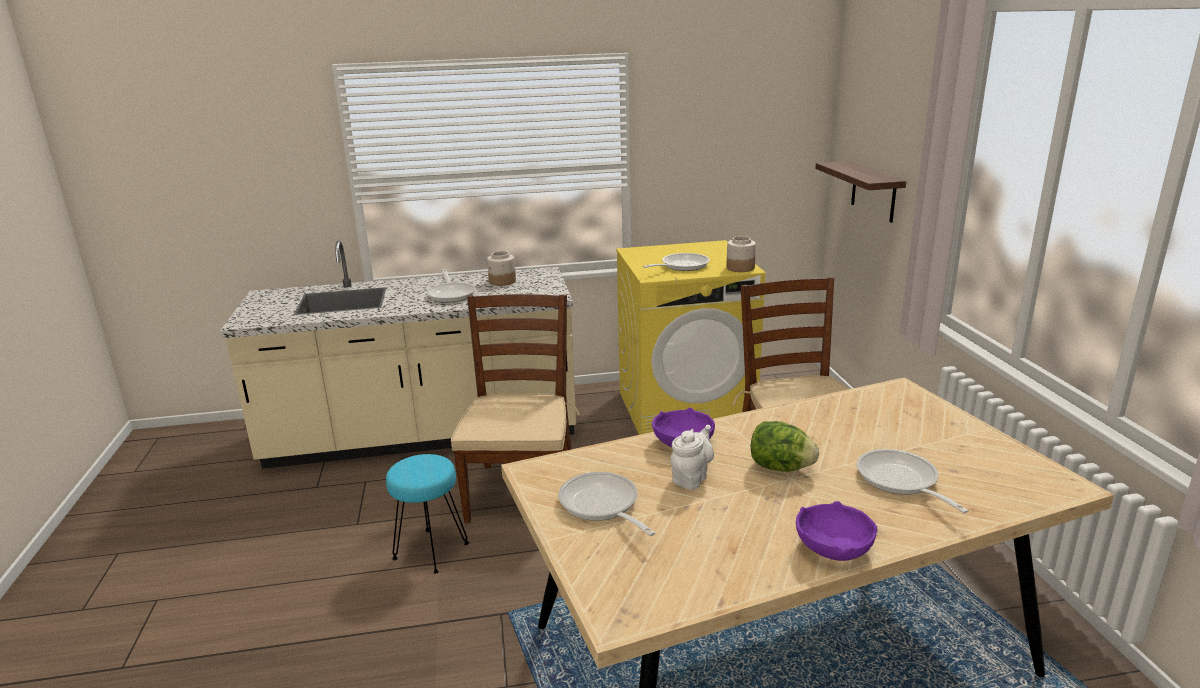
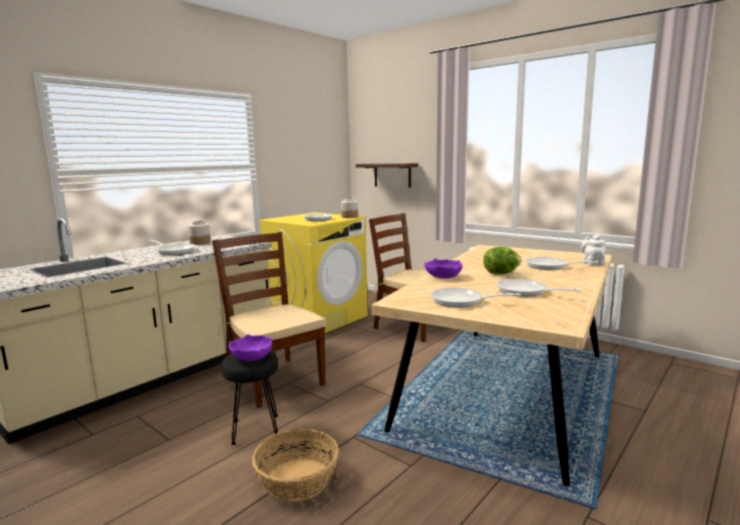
camera: 40 degrees left, 10 degrees down
(393, 634) = (297, 480): none -> basket
(430, 550) = (254, 429): turquoise stool -> black stool
(691, 478) = (475, 284): white teapot -> white teapot (592, 263)
(724, 525) = (525, 292): none -> frying pan
(834, 548) = (577, 286): purple bowl -> purple bowl (252, 357)

